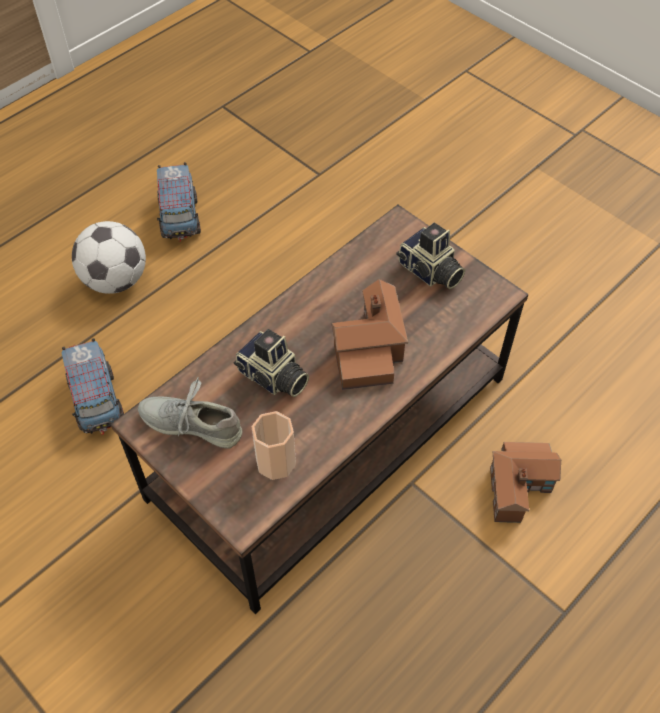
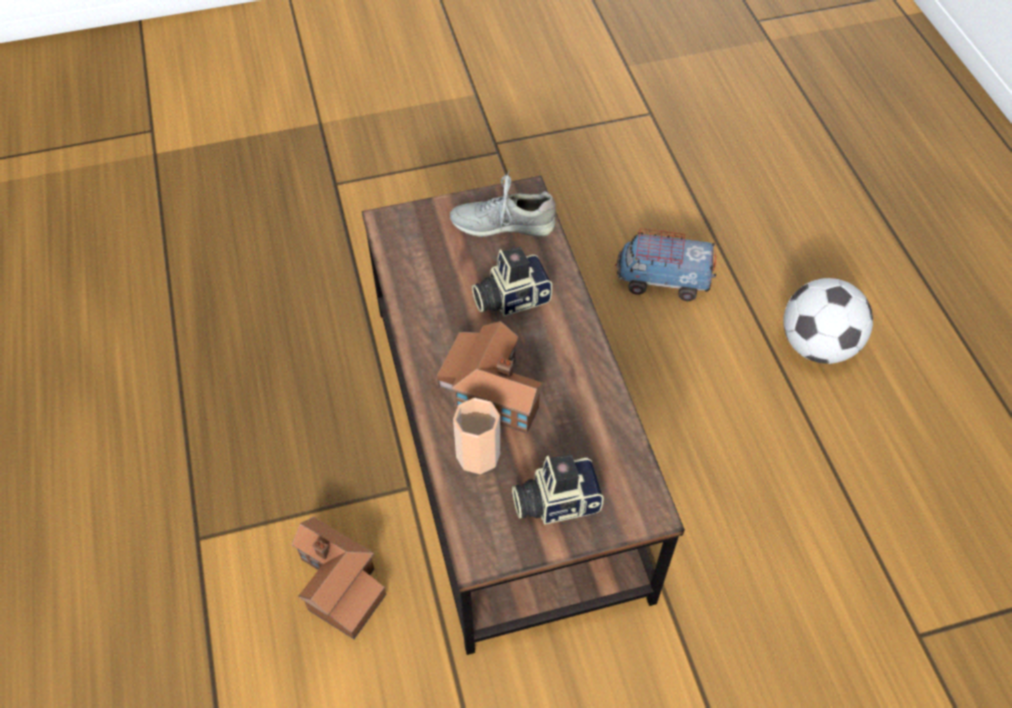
camera: 120 degrees right, 0 degrees up
(179, 218) = (893, 438): toy truck -> none
(191, 424) = (502, 223): grey shoe -> grey shoe turned 135 degrees counterclockwise
(276, 462) = (422, 263): cup -> cup (478, 455)

